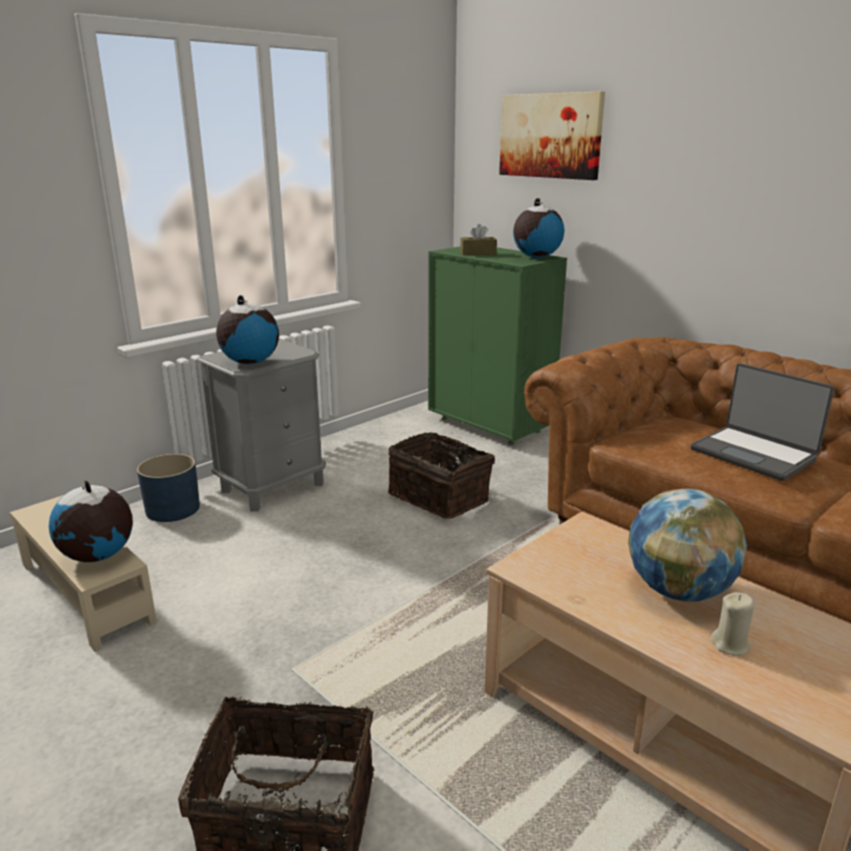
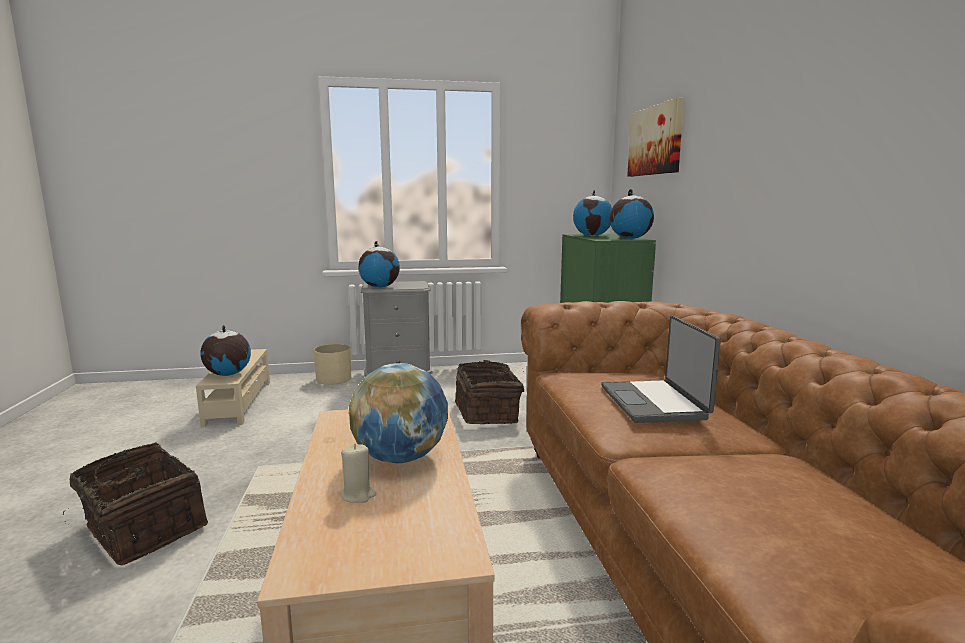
camera: 35 degrees right, 10 degrees down
(173, 509) = (334, 379): blue planter -> beige planter
(478, 253) = (592, 236): brown tissue box -> globe

